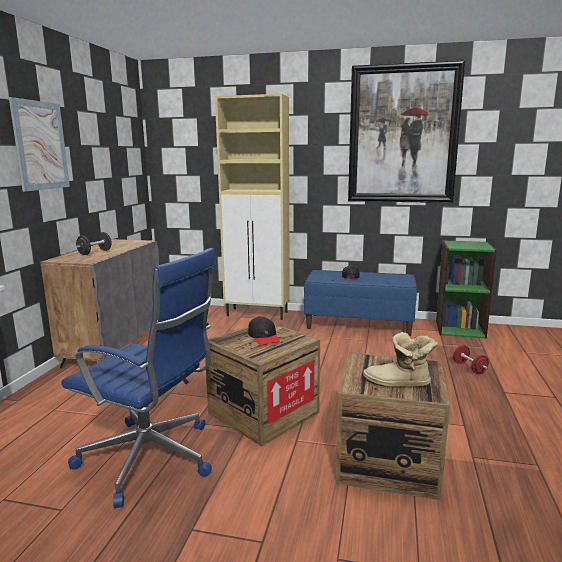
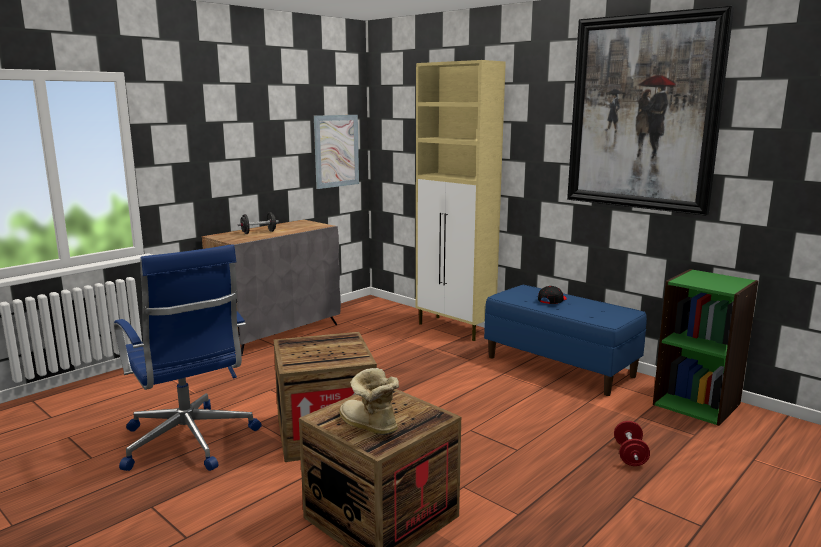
camera: 30 degrees right, 0 degrees up
(40, 145) = (214, 123): picture -> picture (336, 151)
(263, 337) = (328, 348): black cap -> none

